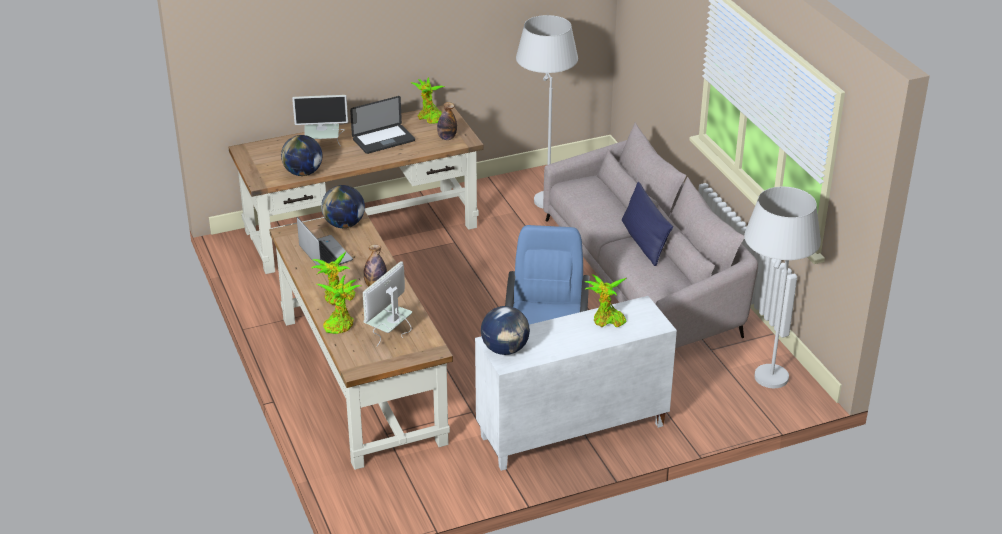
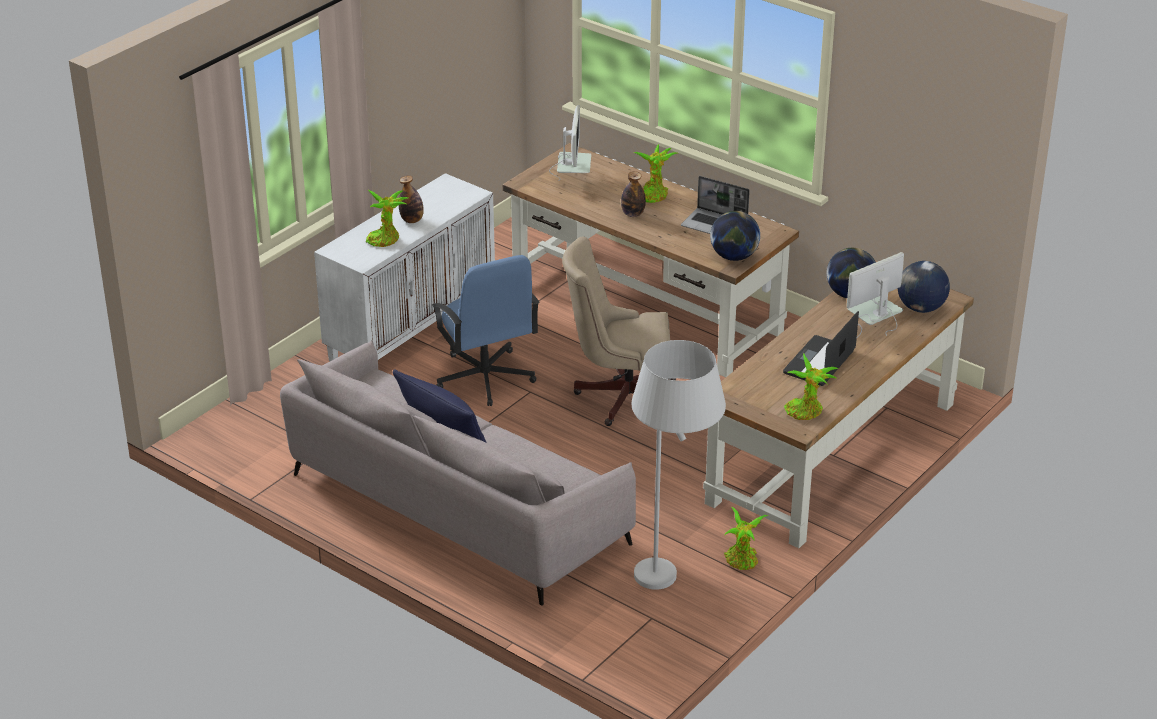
camera: 150 degrees right, 0 degrees up
(339, 324) = (625, 177): potted plant -> potted plant (742, 561)
(447, 138) = (752, 391): bottle -> bottle (412, 220)
(458, 313) = (620, 396): none -> beige office chair
(505, 350) = (457, 191): globe -> globe (920, 308)
(763, 387) = (247, 428): white floor lamp -> none

